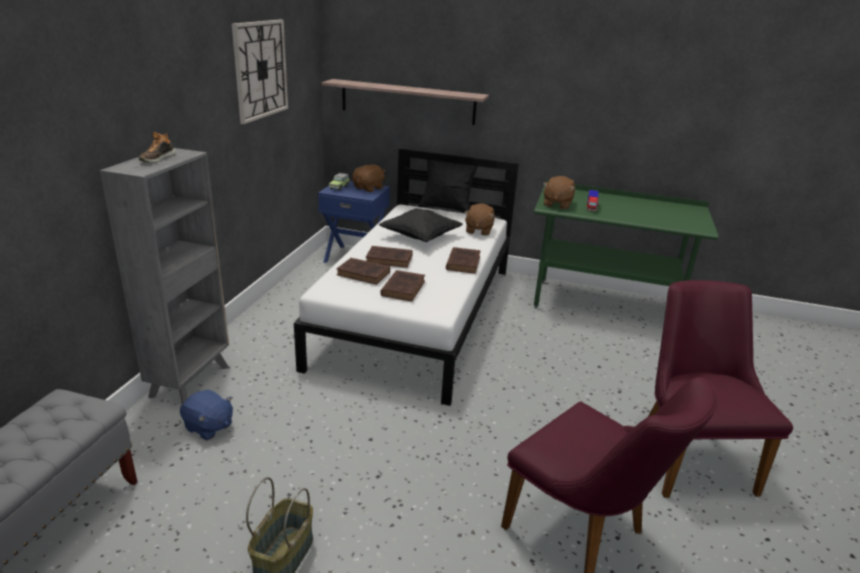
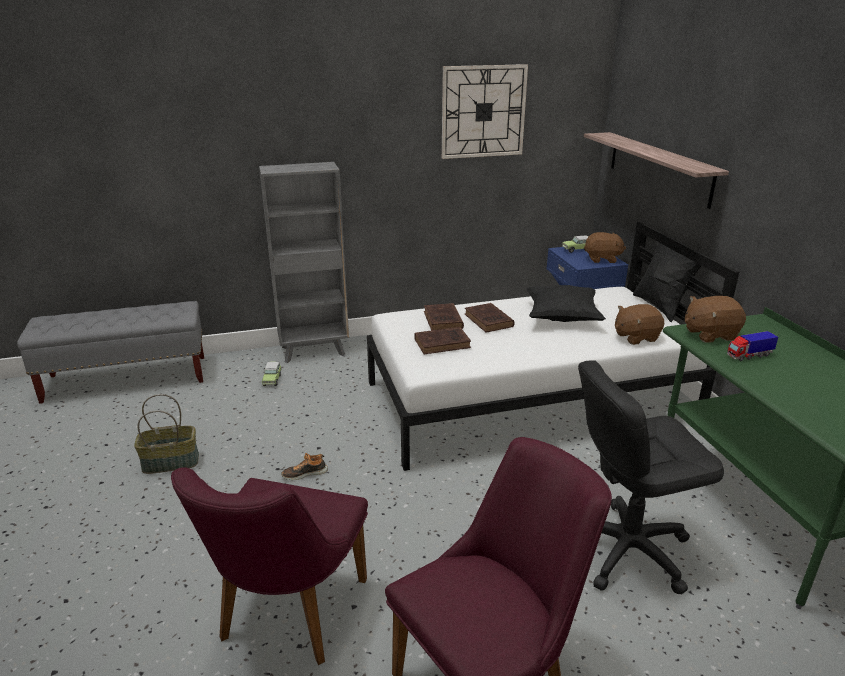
camera: 60 degrees right, 0 degrees up
(157, 158) = (302, 166): shoe -> shoe (305, 473)
(208, 427) = (272, 379): blue plush toy -> toy car
(463, 262) = (542, 352): brown book -> none
(602, 356) = (627, 549): none -> black office chair

